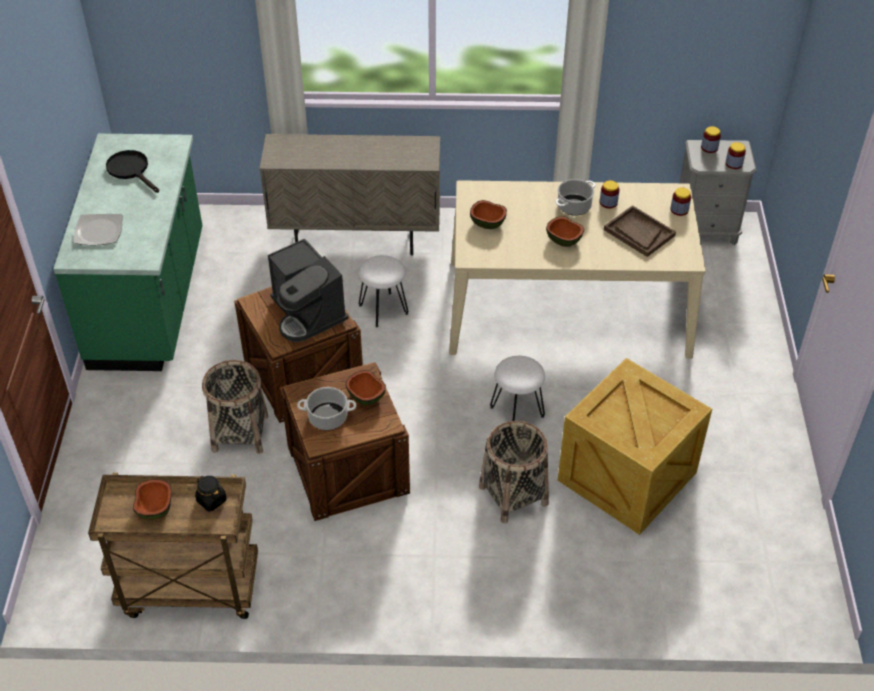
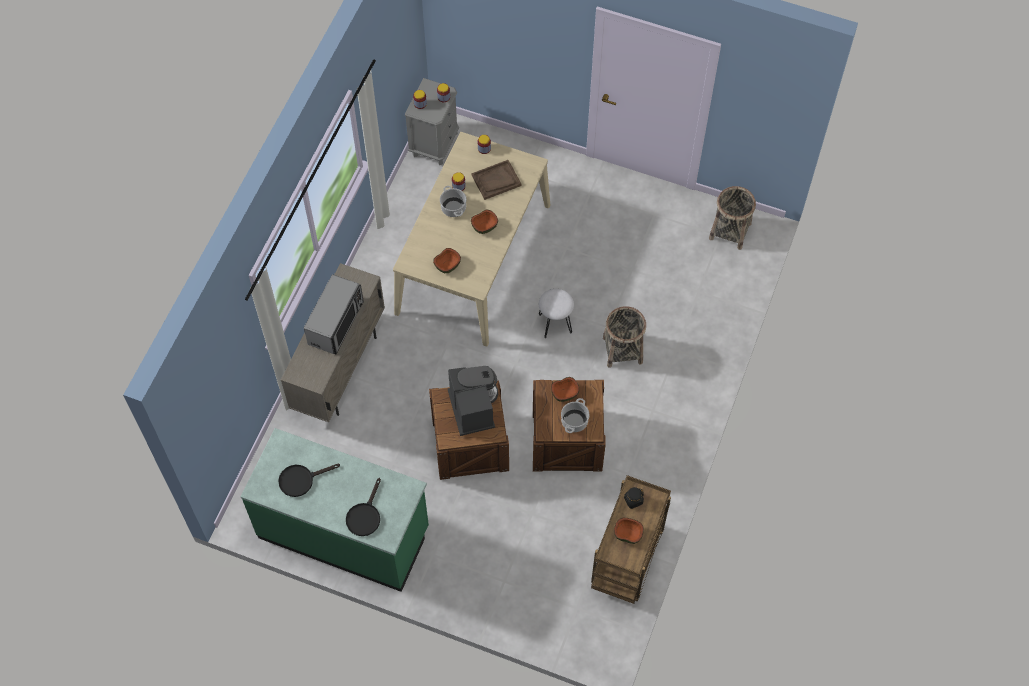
camera: 70 degrees left, 15 degrees up
(98, 231) = (365, 515): plate -> black frying pan
(240, 433) = (506, 499): basket -> basket (730, 231)
(308, 313) = (473, 408): coffee machine -> coffee machine turned 90 degrees counterclockwise
(358, 154) = (336, 323): none -> microwave
(383, 309) = (424, 374): white stool -> none
(627, 478) = (633, 282): crate -> none

